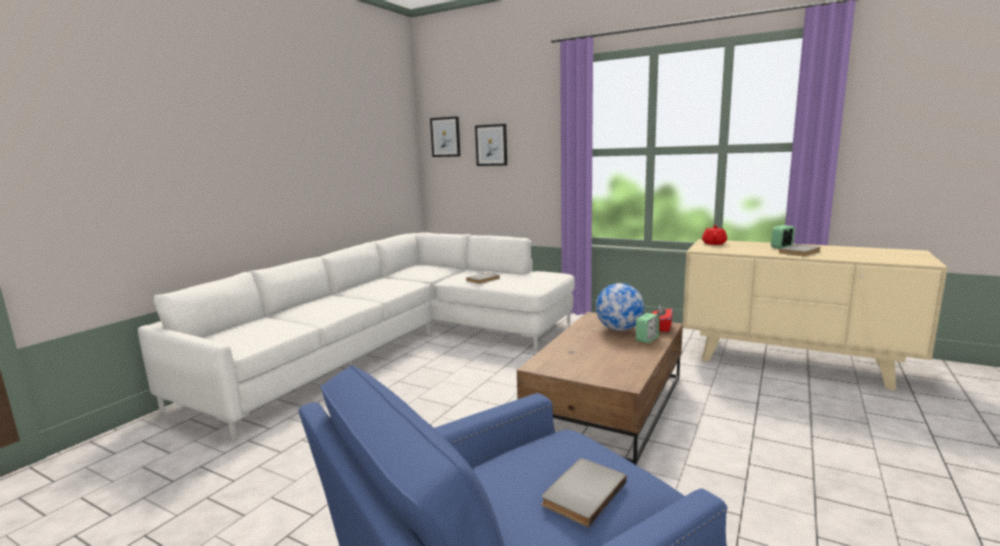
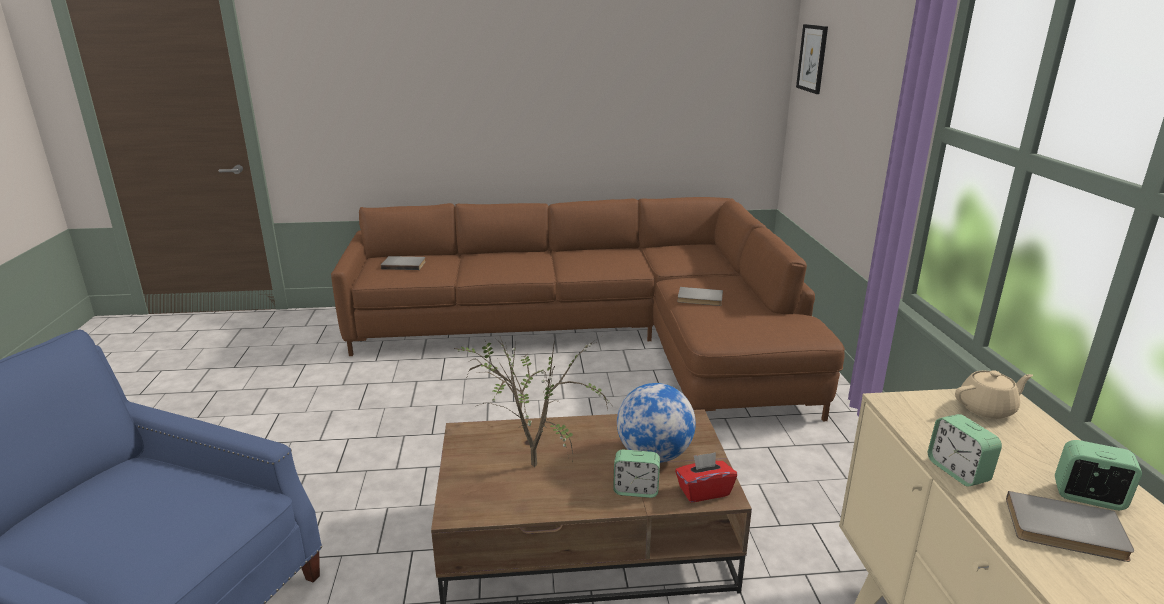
camera: 55 degrees right, 10 degrees up
(396, 344) = (597, 336): white sofa -> brown sofa
(491, 145) = (847, 85): picture -> none
(581, 492) = (106, 534): grey book -> grey book (404, 264)
(601, 357) = (531, 468): none -> potted plant
(714, 243) = (987, 409): red teapot -> beige teapot
(756, 253) = (957, 471): none -> alarm clock

